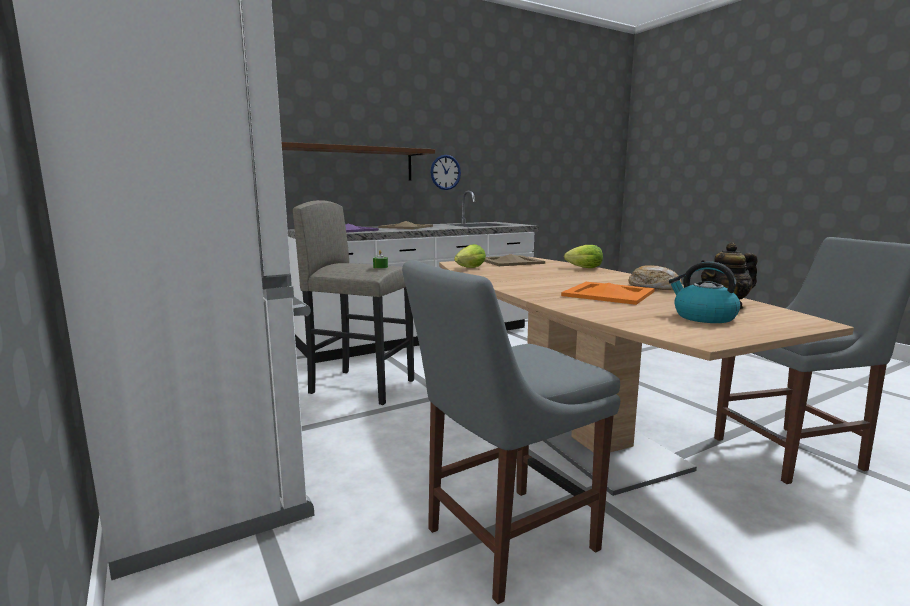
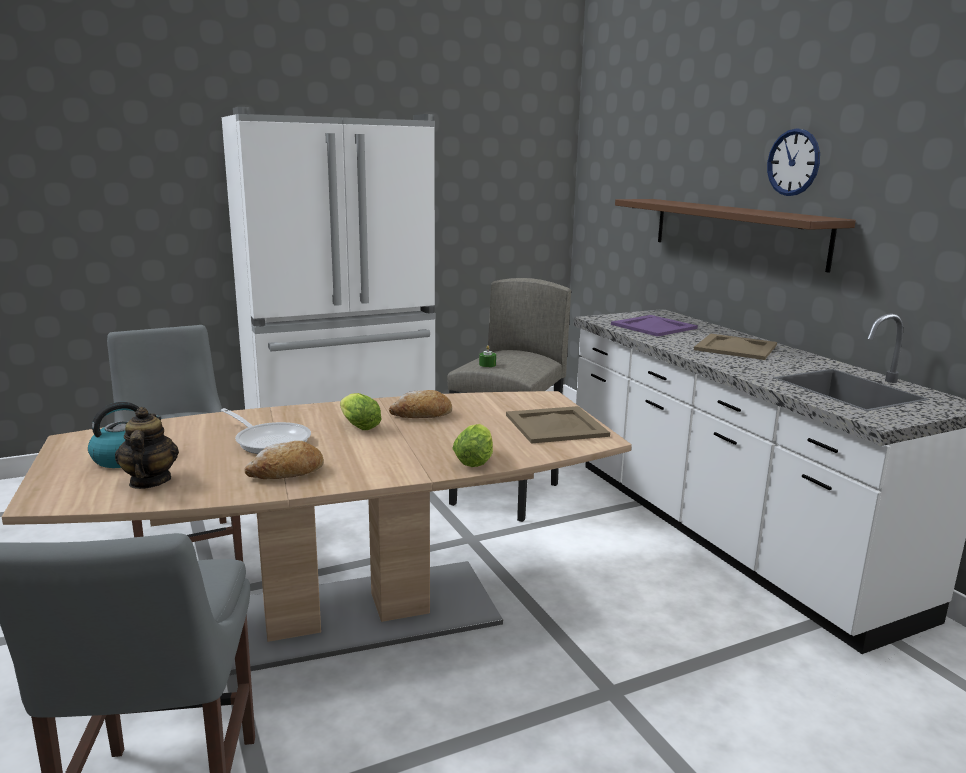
camera: 95 degrees right, 5 degrees up
(445, 172) = (901, 267): wall clock -> wall clock (793, 162)
(469, 268) = (488, 400): lettuce -> lettuce (357, 426)
(513, 275) = (422, 415): none -> bread
(607, 293) = (269, 441): orange tray -> frying pan

